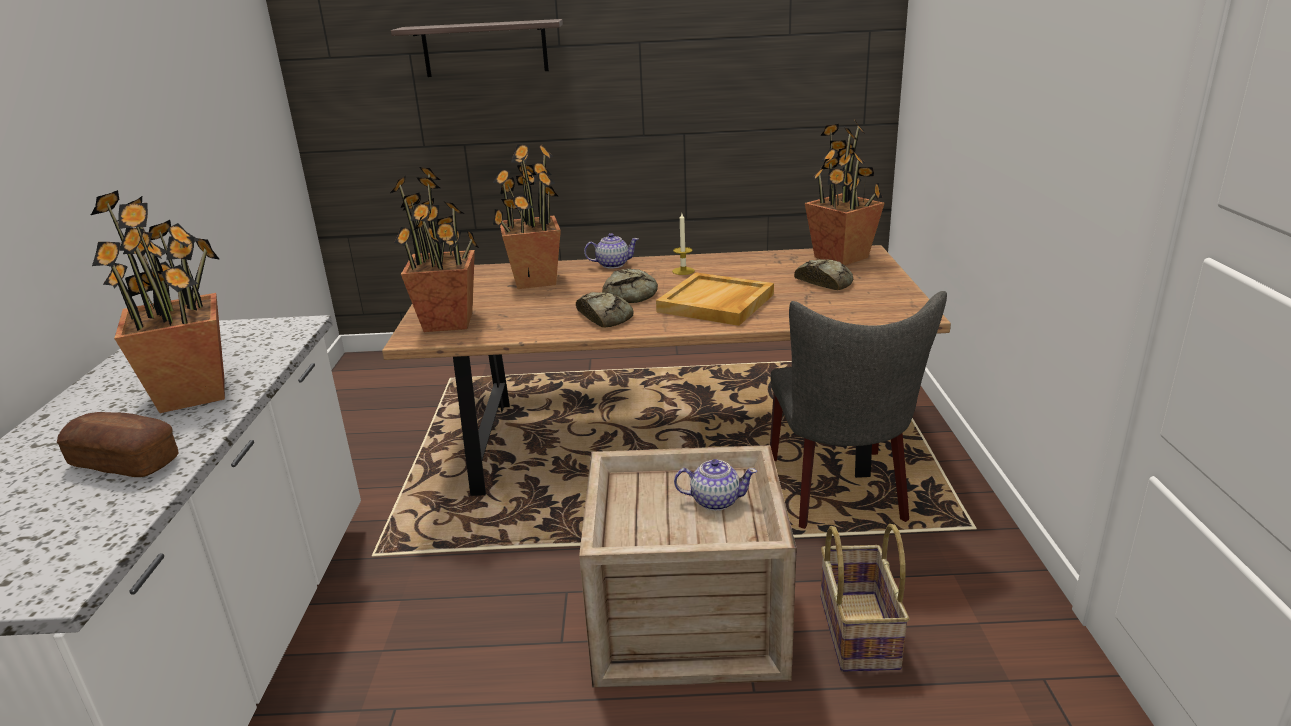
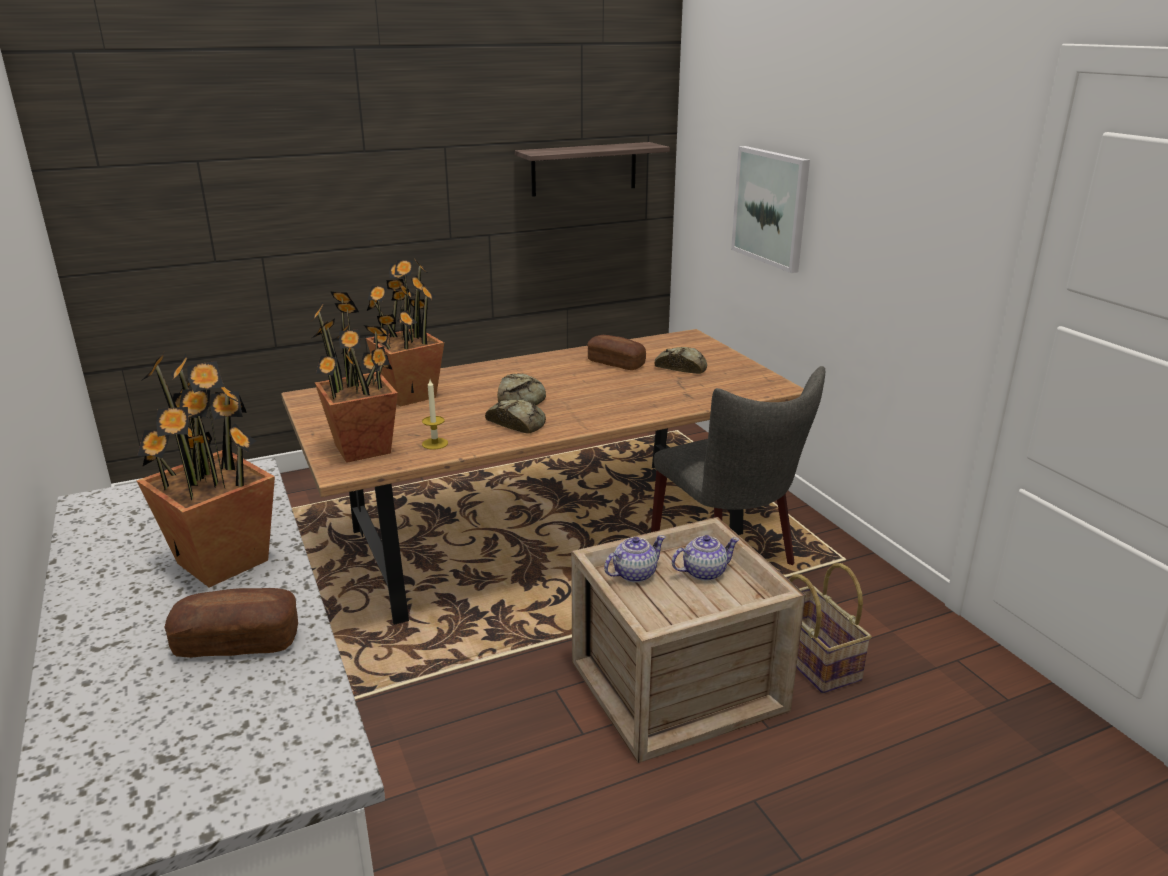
camera: 25 degrees left, 0 degrees up
(485, 48) = (285, 154): shelf -> shelf (584, 169)
(612, 264) = (472, 371): teapot -> teapot (634, 574)
(683, 271) = (547, 370): candle -> candle (435, 443)
(716, 303) = (608, 398): beige tray -> none
(759, 271) = (616, 363): none -> bread
(840, 257) = (674, 343): potted plant -> none
(964, 107) = (771, 207): none -> picture

